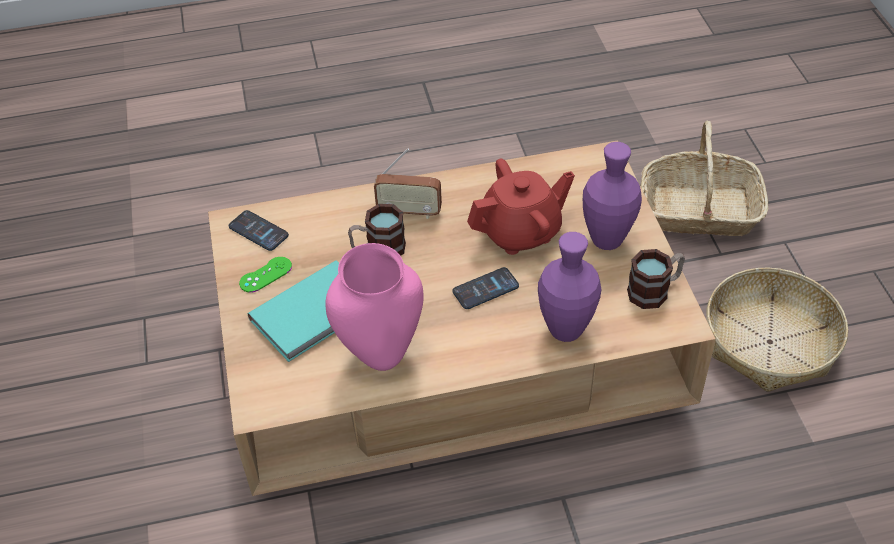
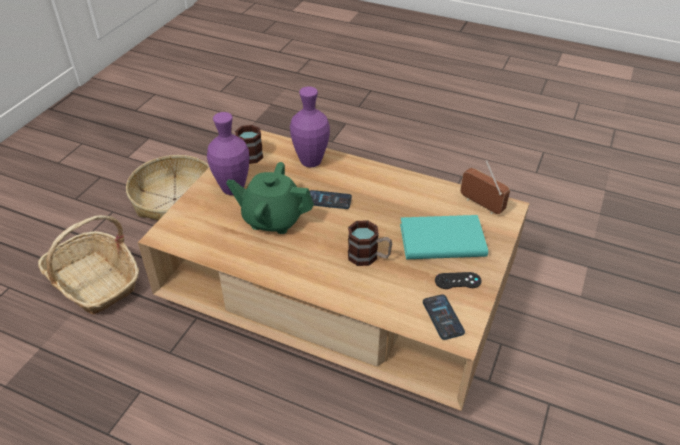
camera: 145 degrees left, 5 degrees down
(265, 275) = (458, 281): green game controller -> black game controller
(381, 357) = (420, 197): pink vase -> none
(409, 212) = (325, 270): radio -> radio (481, 205)
(521, 232) = (272, 219): red teapot -> green teapot

